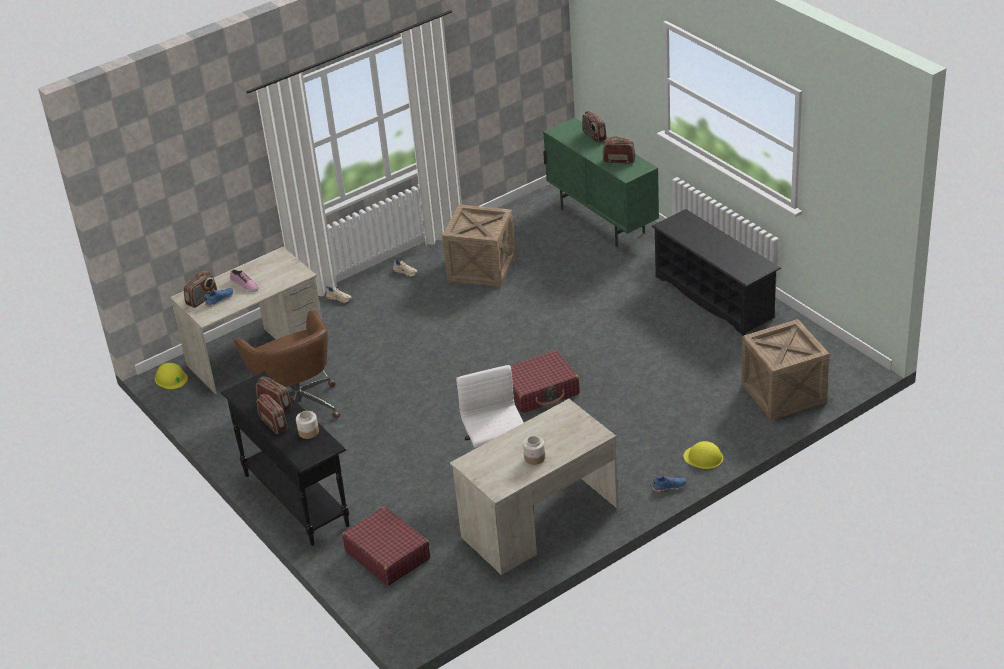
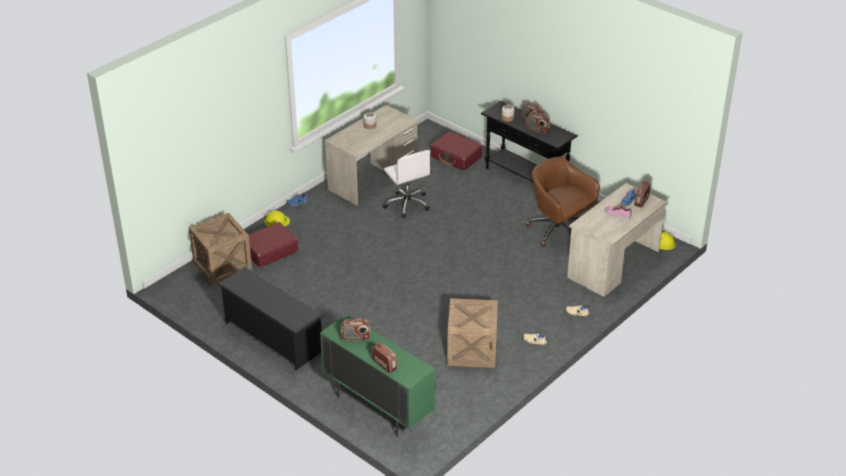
camera: 165 degrees right, 0 degrees up
(540, 390) = (393, 254): red suitcase -> red suitcase (269, 251)

